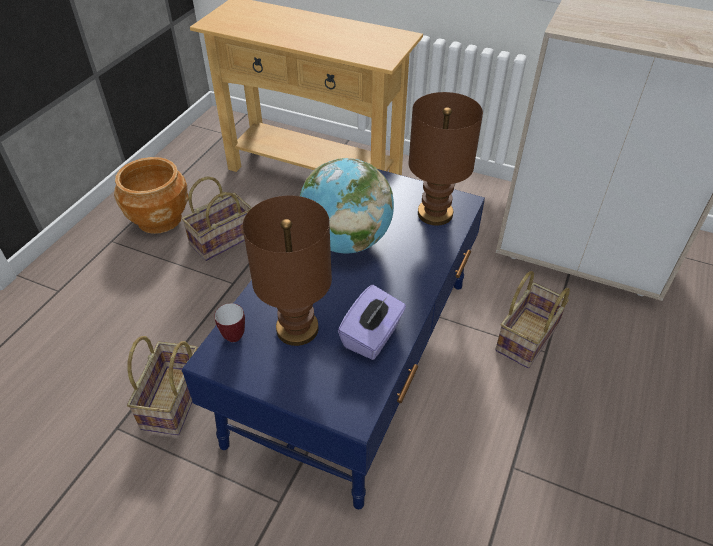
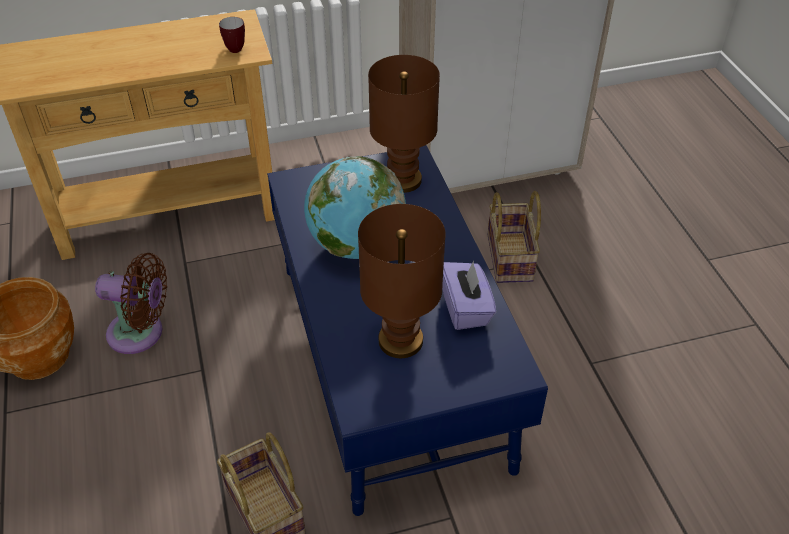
camera: 40 degrees left, 0 degrees up
(223, 238) = (141, 333): basket -> brown fan
(235, 333) = (353, 378): mug -> mug (233, 48)

